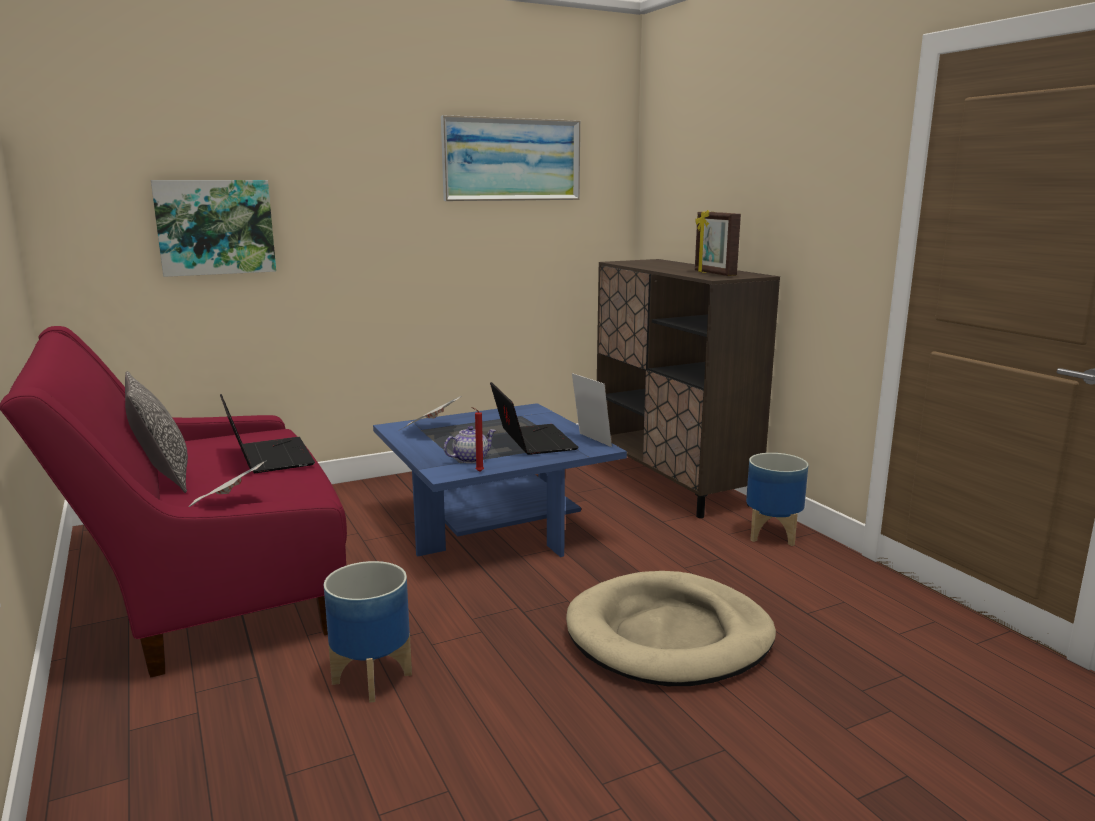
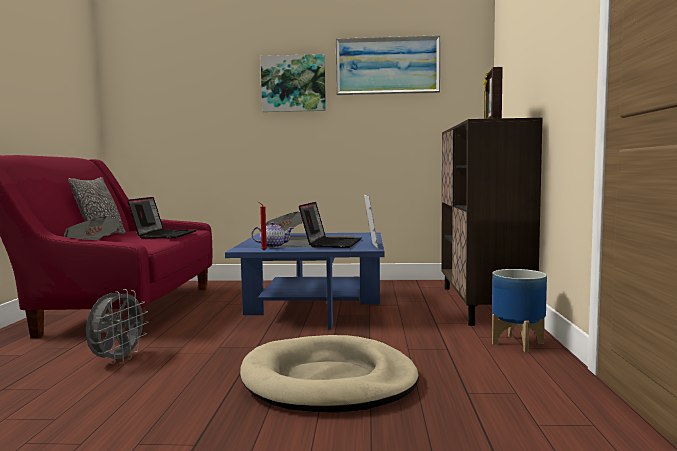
camera: 30 degrees right, 10 degrees down
(215, 227) = (195, 112): picture -> picture (293, 83)
(371, 678) = (117, 360): planter -> grey fan

